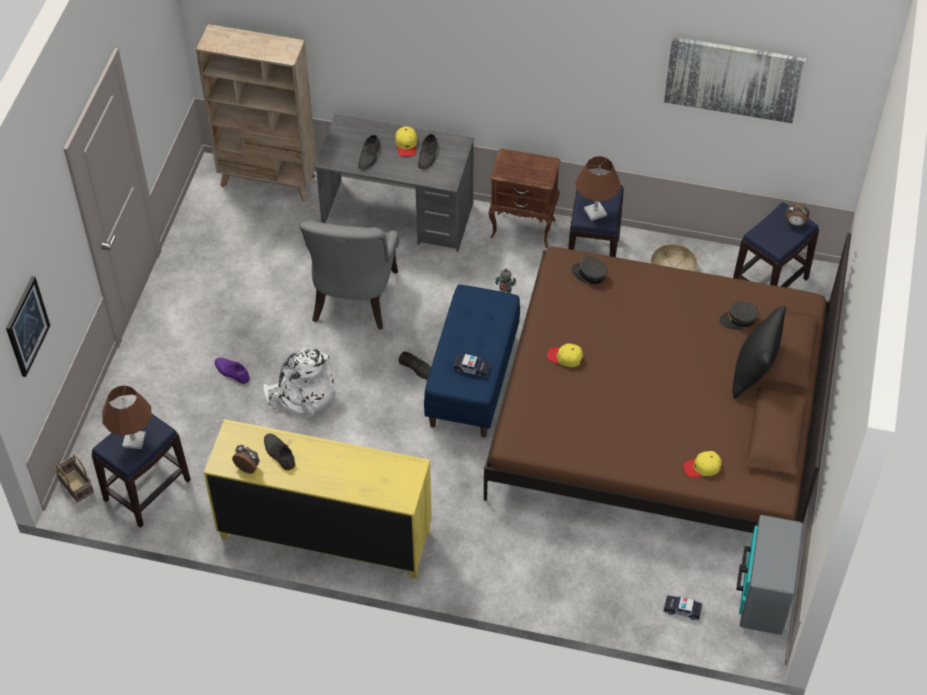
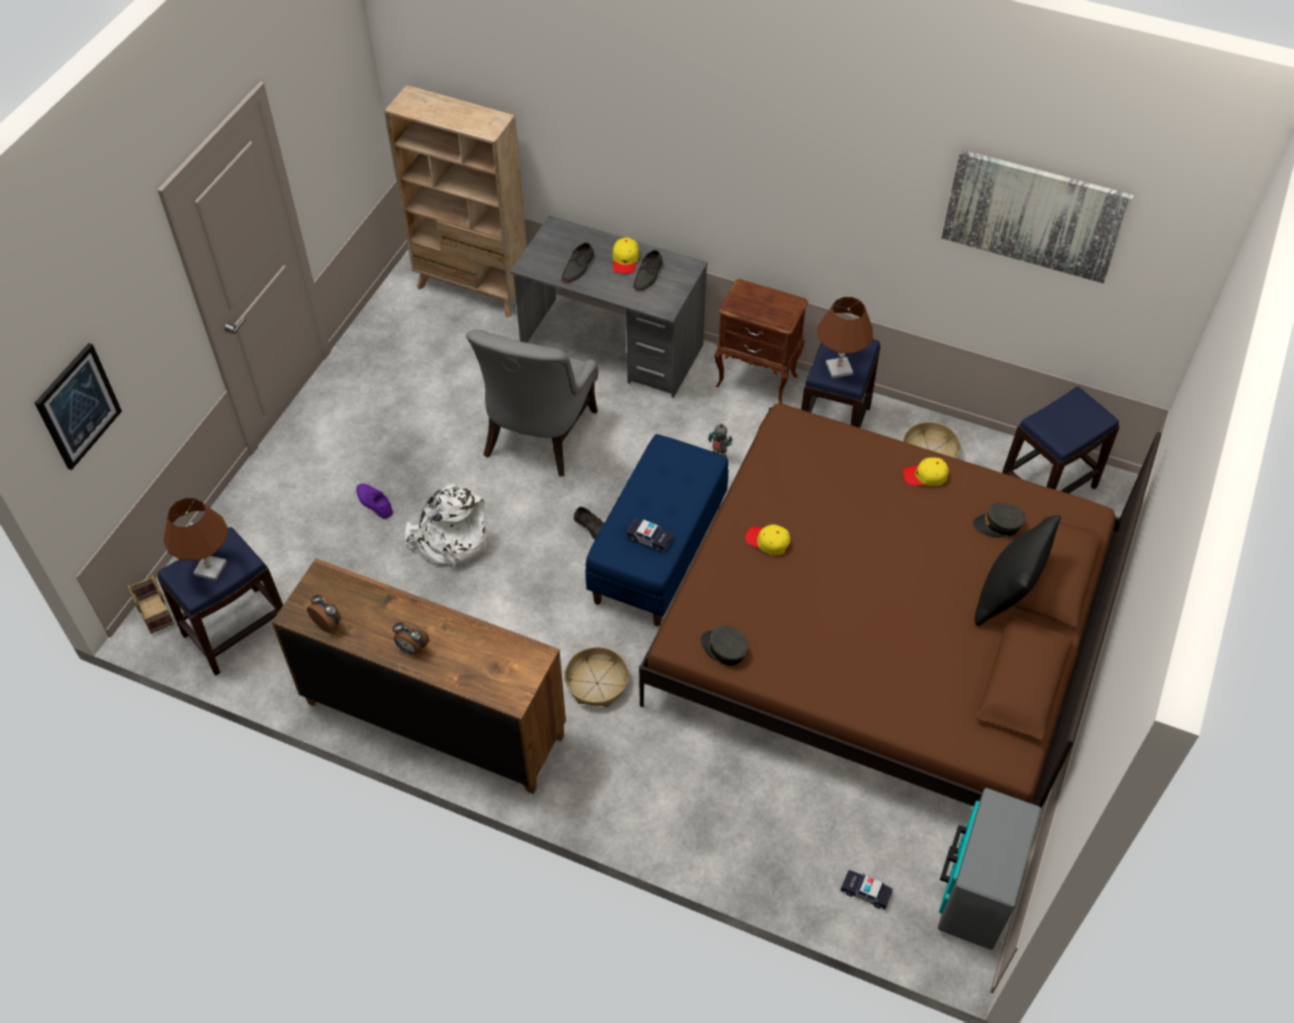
camera: 10 degrees right, 0 degrees up
(278, 453) = (371, 611): grey shoe -> none
(325, 535) = (434, 720): yellow dresser -> brown dresser
(446, 488) = (596, 683): none -> basket
(589, 274) = (818, 443): grey cap -> grey cap (724, 649)
(702, 467) = (918, 710): yellow cap -> yellow cap (925, 476)
(795, 224) = (1089, 415): alarm clock -> alarm clock (412, 648)

